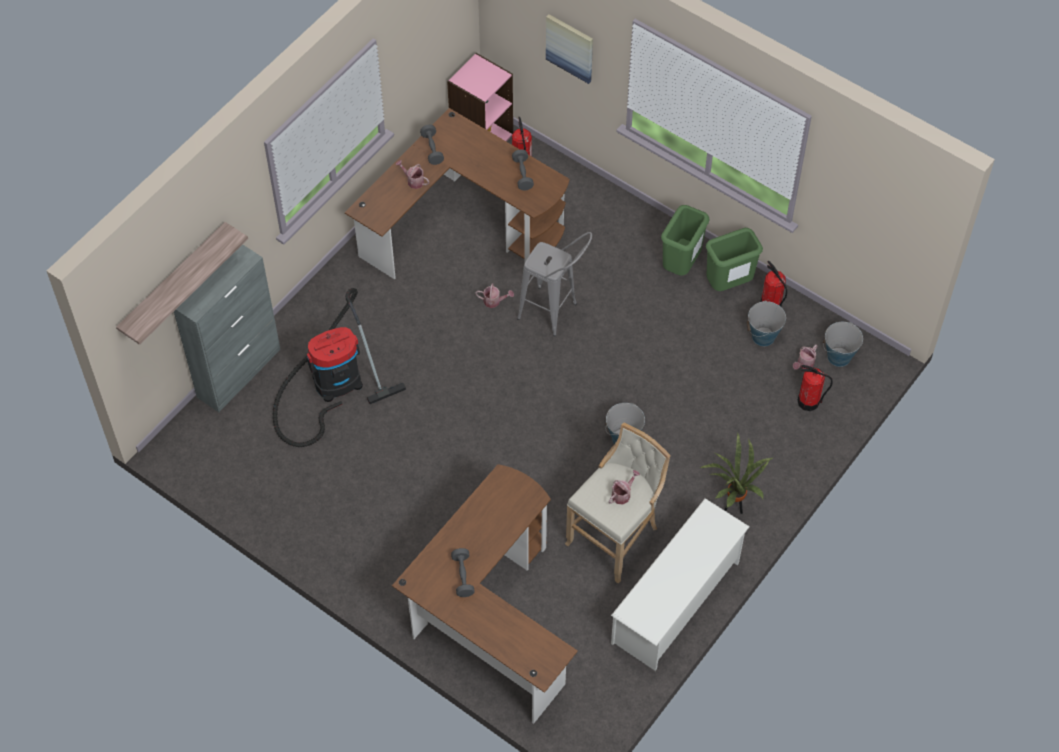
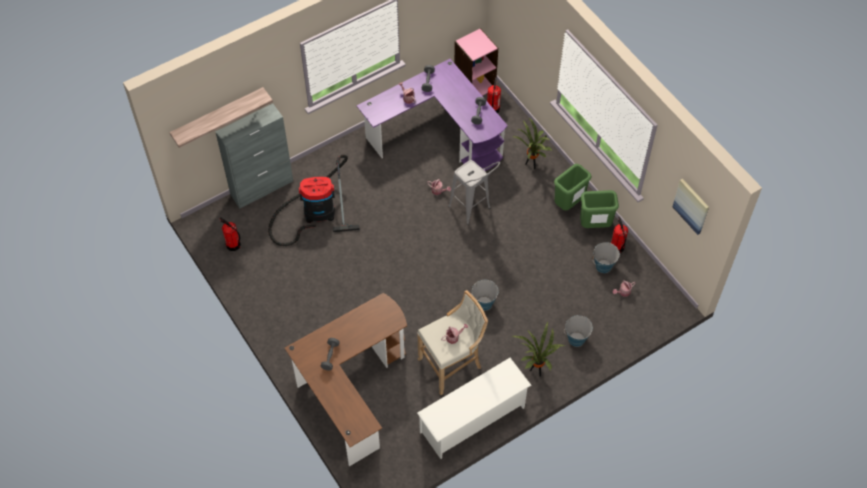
camera: 20 degrees right, 0 degrees up
(461, 224) = (438, 136): brown desk -> purple desk
(570, 47) = (531, 39): picture -> picture (691, 206)
(608, 227) = (531, 165): none -> potted plant
(808, 402) = (615, 318): fire extinguisher -> fire extinguisher (233, 245)
(839, 357) = (648, 295): bucket -> bucket (576, 339)

